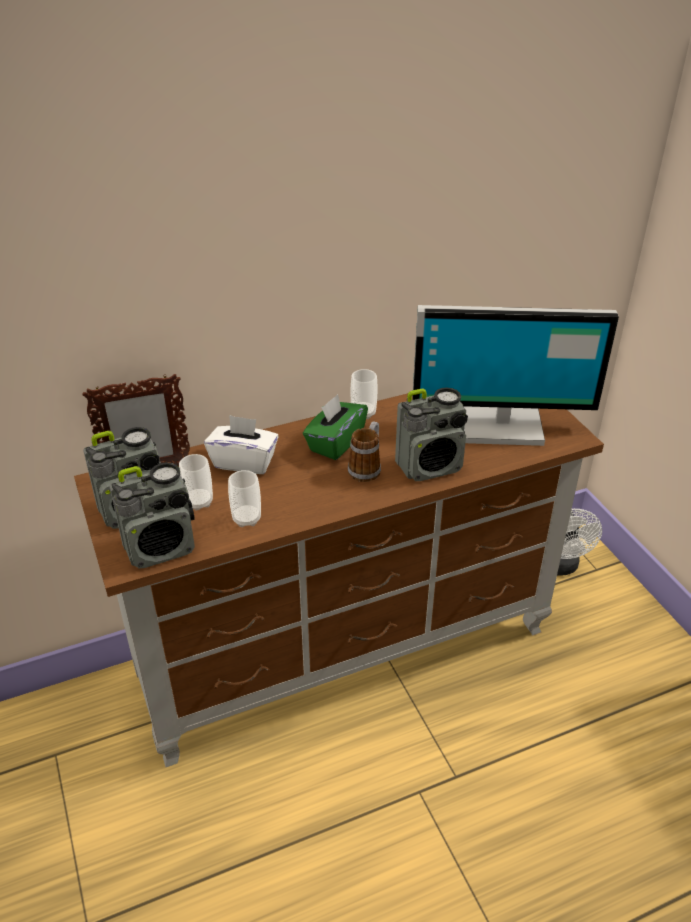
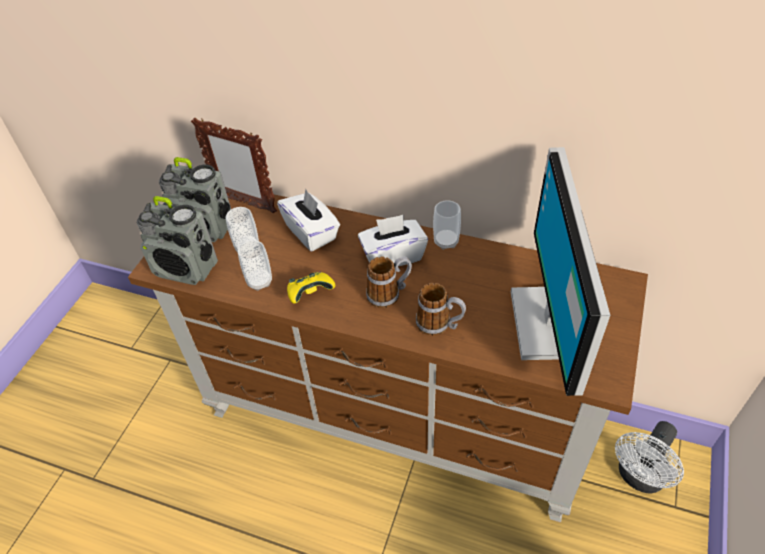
camera: 45 degrees right, 10 degrees up
(304, 502) = (310, 294): none -> yellow game controller
(335, 442) = (392, 256): green tissue box -> white tissue box
(430, 466) = (439, 325): radio -> mug
(501, 424) = (552, 323): monitor -> monitor turned 45 degrees clockwise

